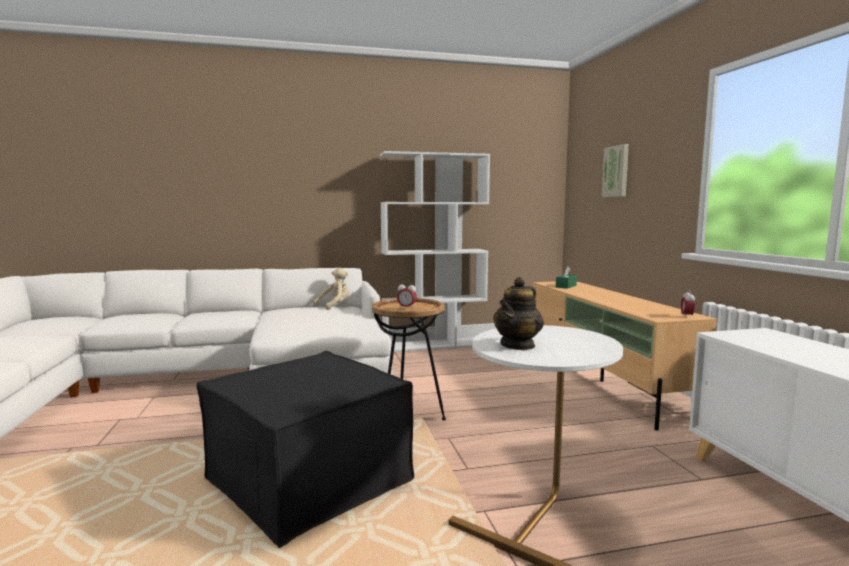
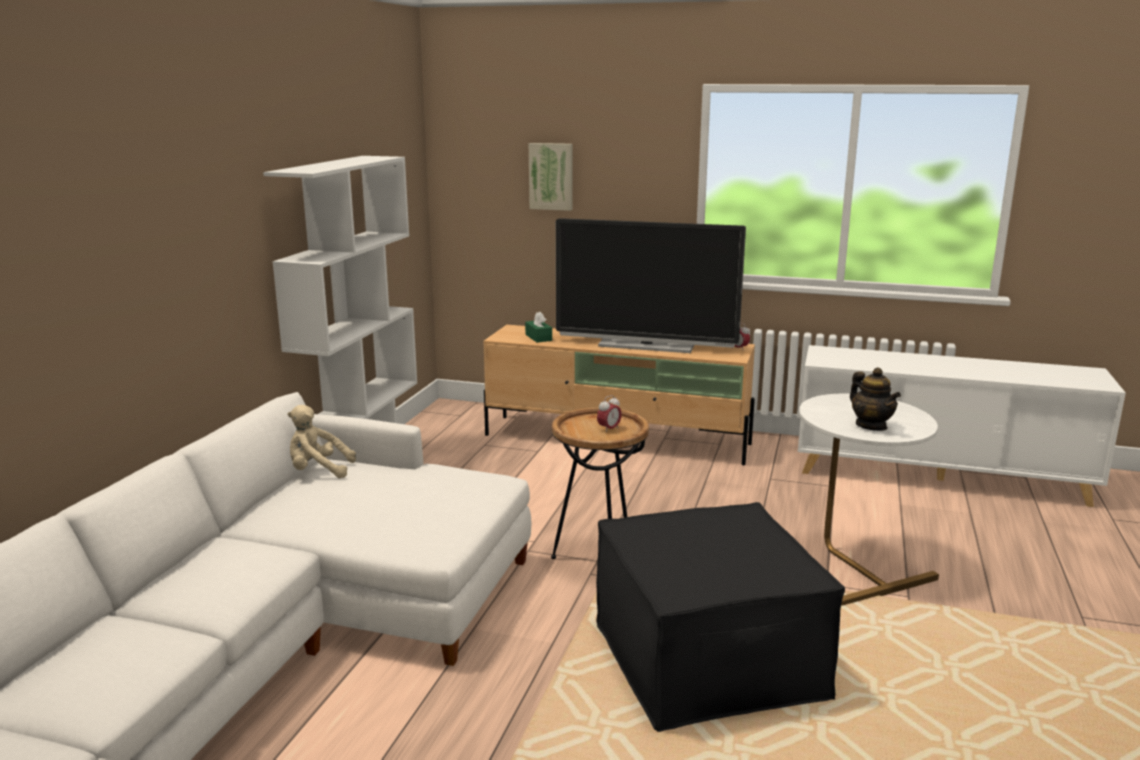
camera: 60 degrees left, 10 degrees up
(335, 306) = (318, 471): beige plush toy -> beige plush toy turned 75 degrees counterclockwise
(617, 301) = (646, 345): none -> television

